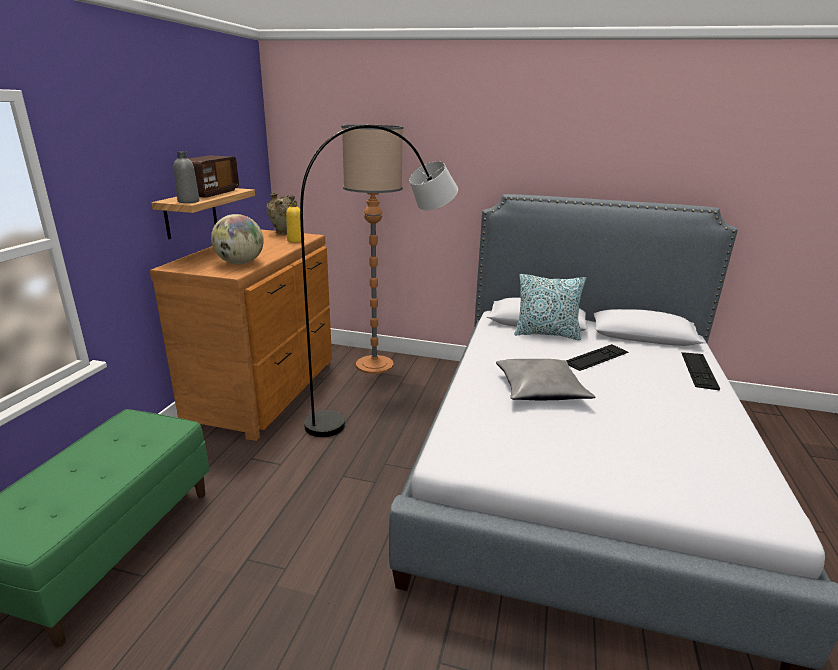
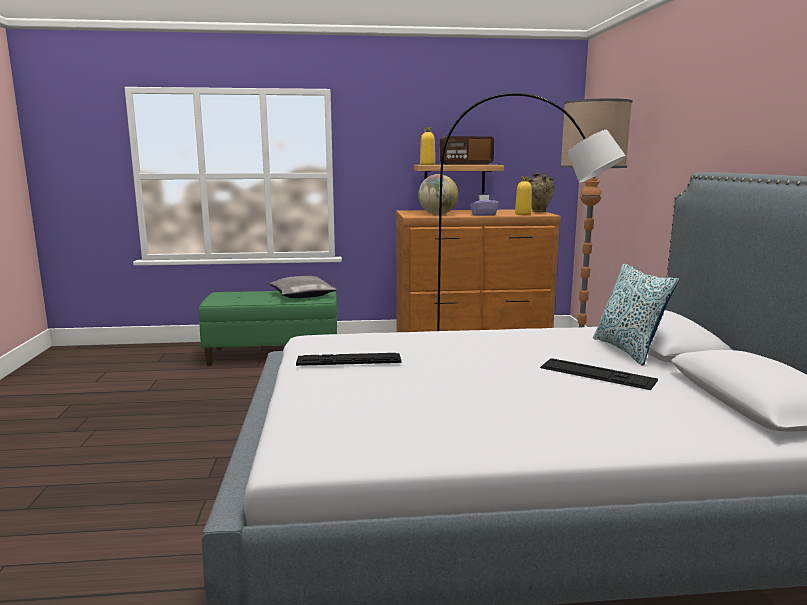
camera: 70 degrees right, 10 degrees down
(188, 201) = (427, 164): grey bottle -> yellow bottle
(278, 251) = (483, 215): none -> purple tissue box
(540, 389) = (463, 354): grey pillow -> grey pillow (302, 295)
(699, 370) = (671, 435): keyboard -> keyboard (349, 359)

